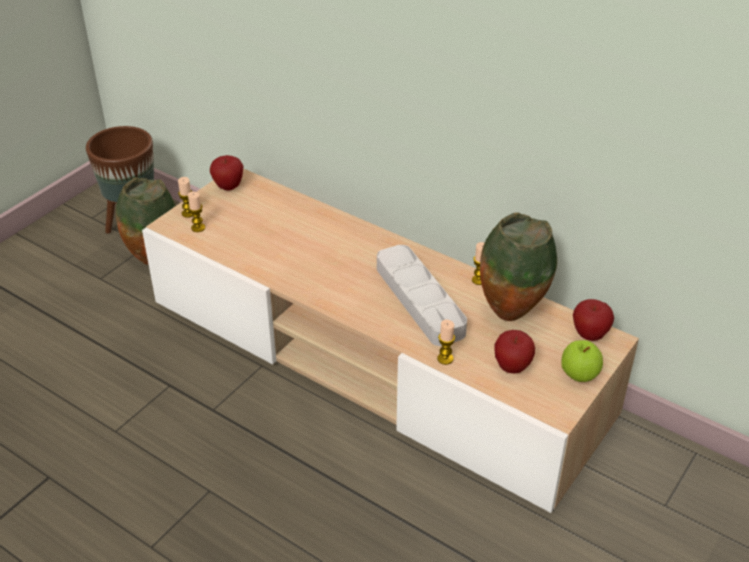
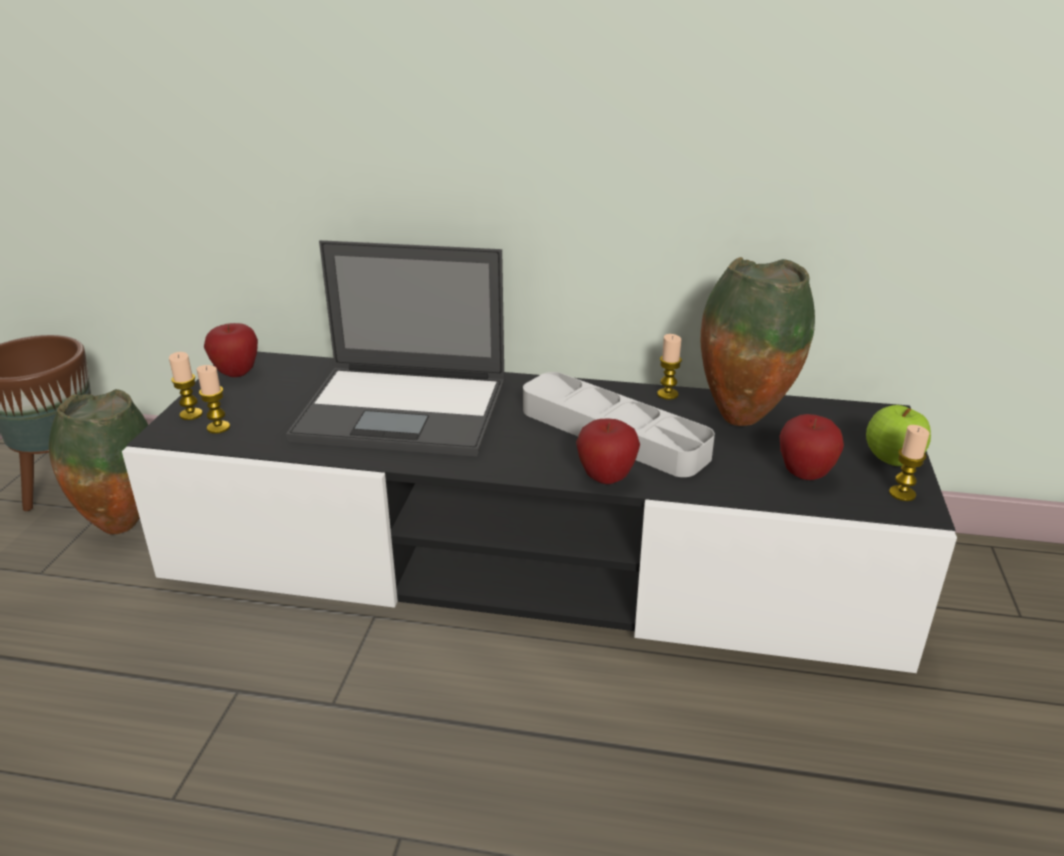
camera: 25 degrees left, 10 degrees down
(308, 245) = (405, 410): none -> laptop
(374, 359) = (532, 559): beige tv stand -> black tv stand
(445, 359) = (711, 489): candle -> candle (902, 494)
(589, 335) = (855, 416): apple -> apple (606, 478)

